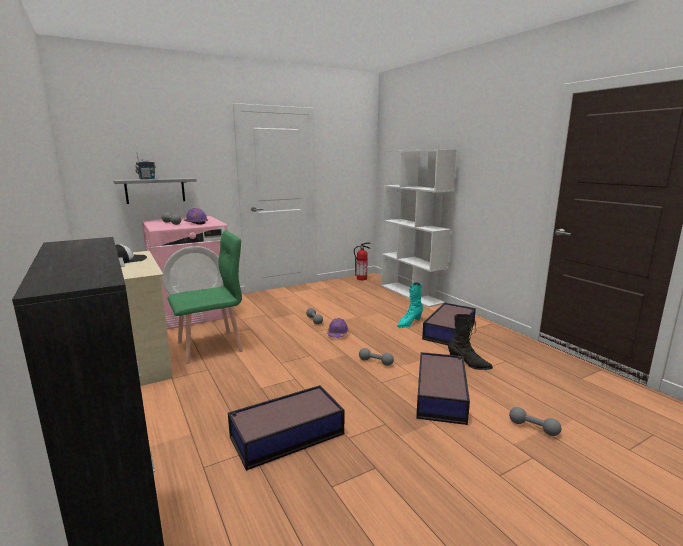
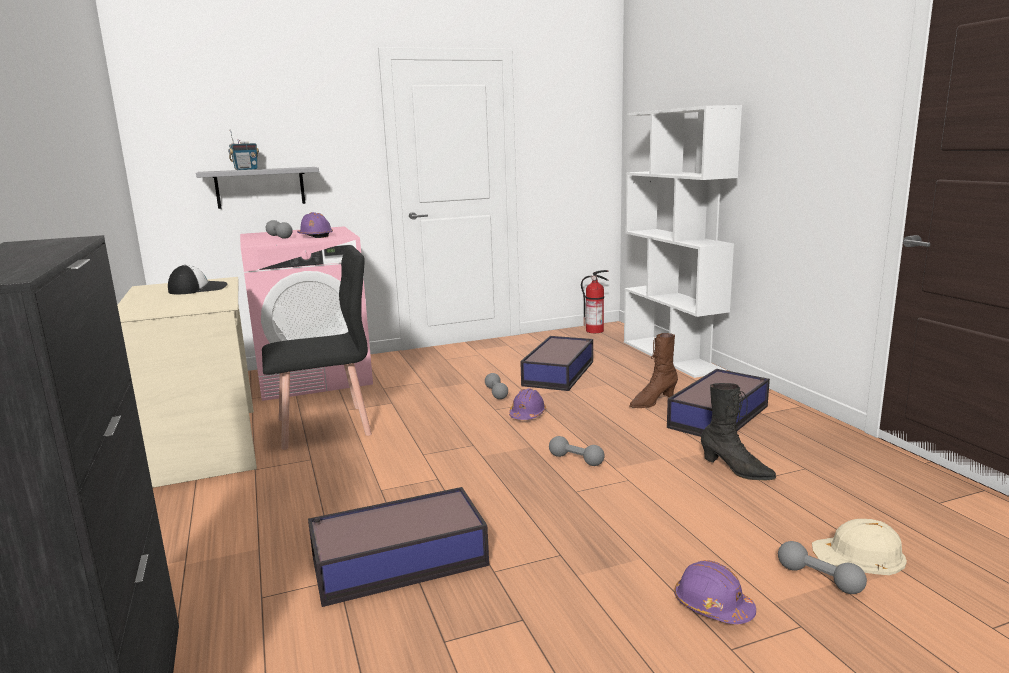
camera: 10 degrees right, 0 degrees up
(210, 347) = (325, 427): green chair -> black chair
(409, 323) = (652, 402): turquoise boot -> brown boot
(441, 394) = (671, 516): storage box -> storage box (559, 373)
(481, 449) = (712, 606): none -> purple hard hat
(550, 412) = (859, 555): none -> beige hard hat

